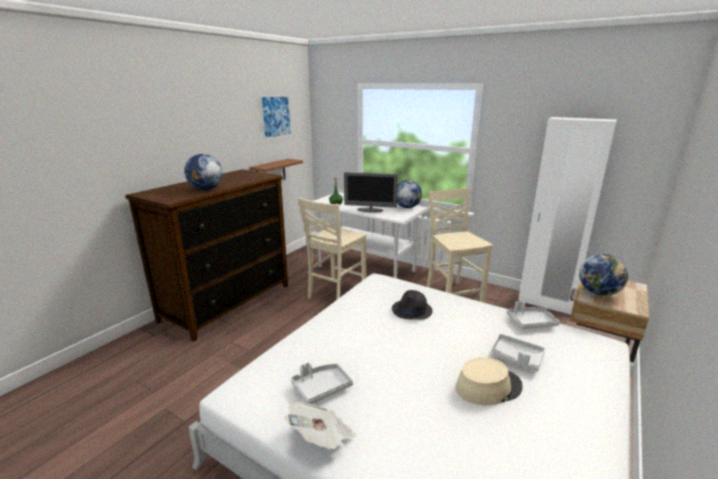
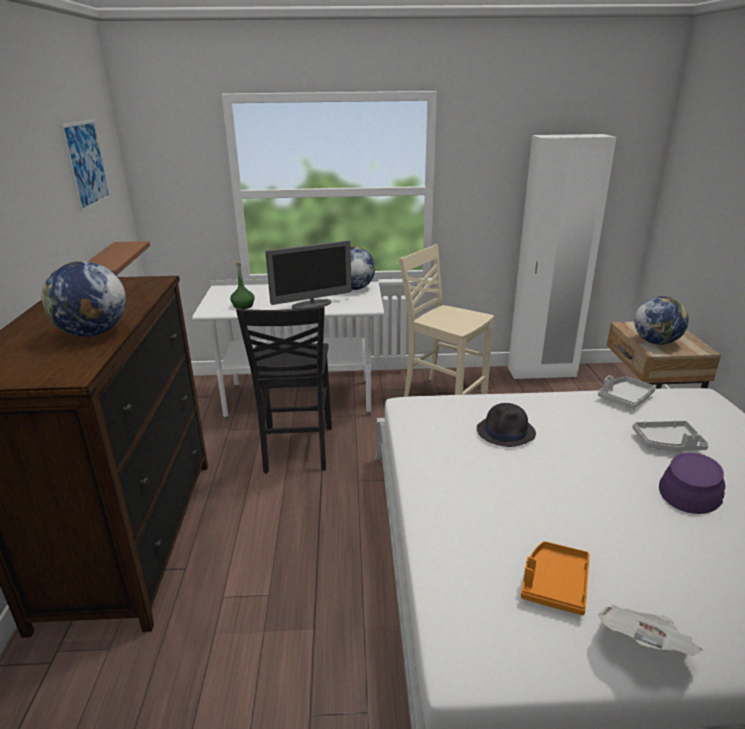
camera: 35 degrees left, 5 degrees up
(321, 388) = (554, 584): grey tray -> orange tray
(335, 293) = (296, 450): beige chair -> black chair
(488, 387) = (691, 488): beige hat -> purple hat

